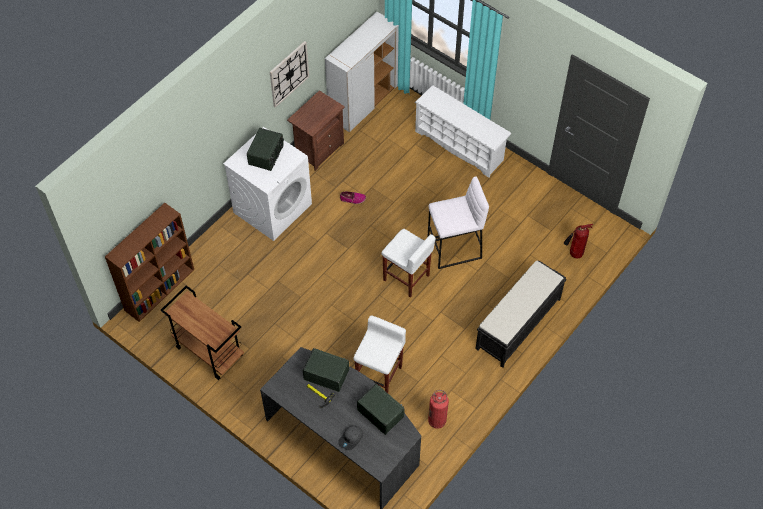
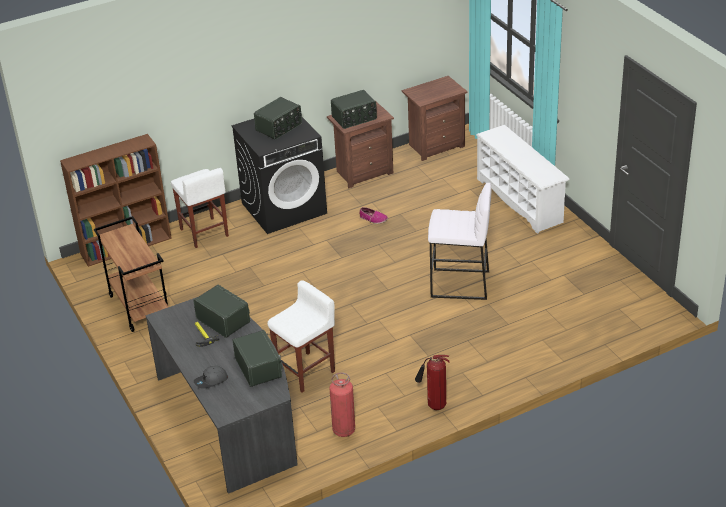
camera: 25 degrees right, 20 degrees down
(272, 208) = (284, 208): white washing machine -> black washing machine
(289, 74) = (334, 56): wall clock -> none
(312, 116) = (354, 118): none -> radio
(363, 102) = (435, 145): white cabinet -> brown nightstand
(406, 278) = (390, 297): white stool -> white stool (204, 233)
(517, 324) = (493, 367): black bench -> none
(574, 254) = (599, 321): fire extinguisher -> fire extinguisher (434, 406)

